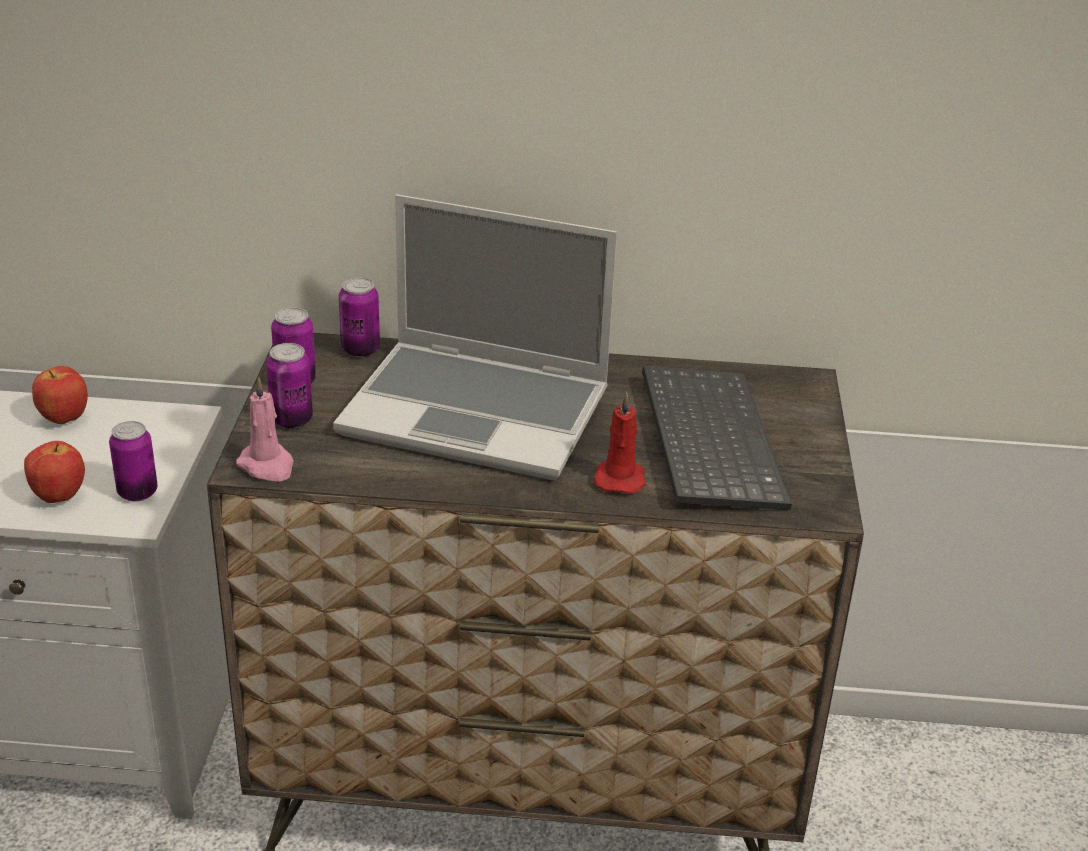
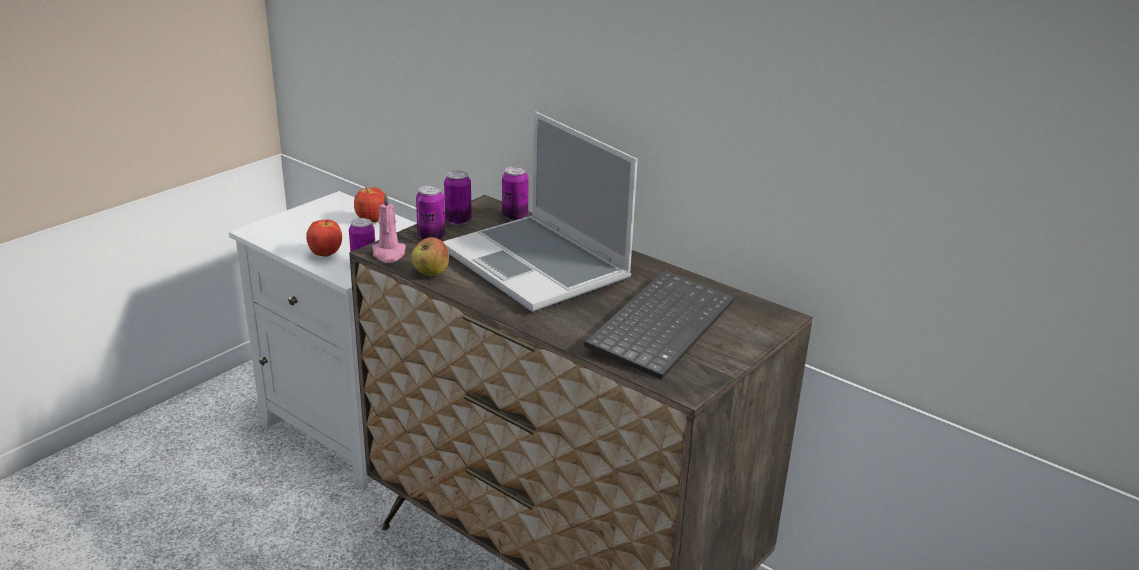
camera: 35 degrees right, 5 degrees down
(360, 473) = (431, 273): none -> apple
(619, 478) = (575, 325): red candle -> none

